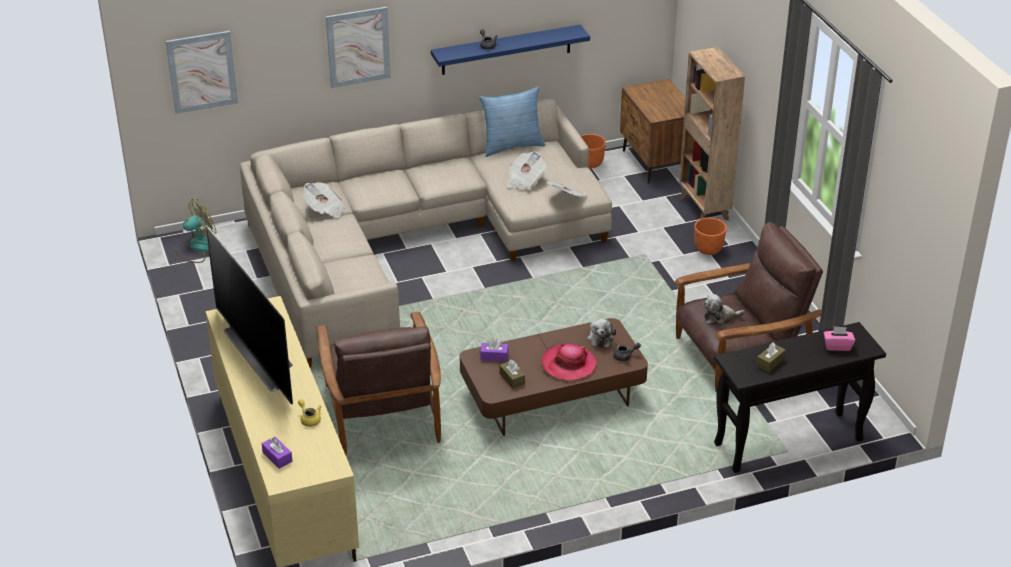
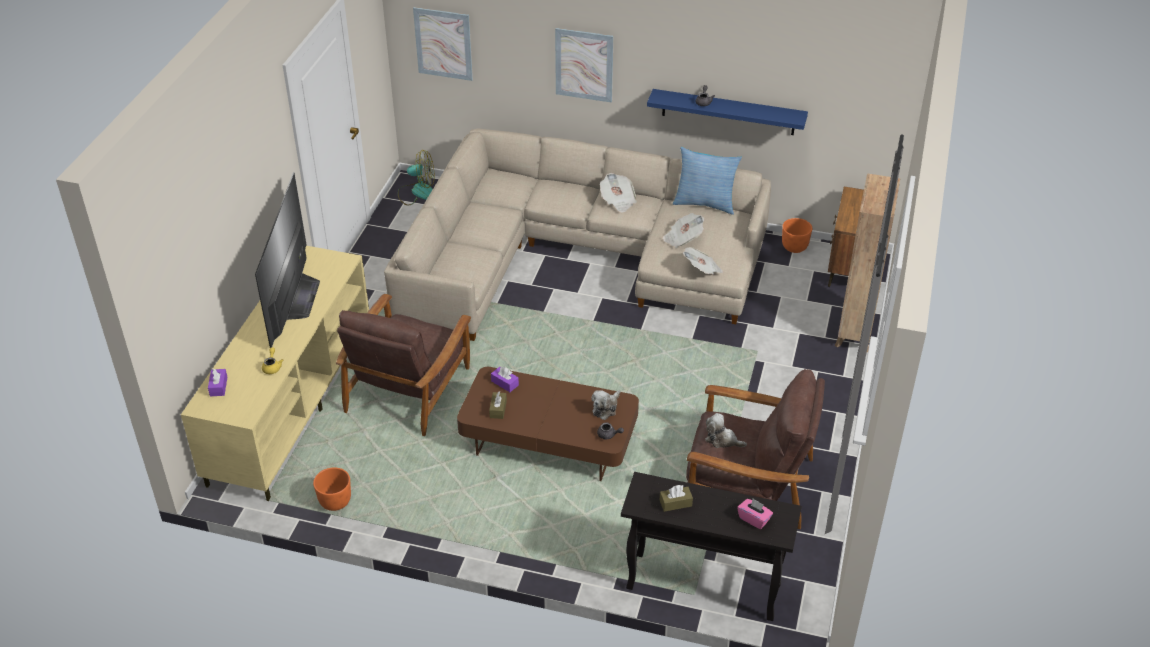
camera: 35 degrees right, 5 degrees up
(325, 209) = (500, 198): newspaper -> newspaper (618, 201)
(568, 364) = (555, 419): hat -> none
(708, 250) = (818, 372): orange planter -> orange planter (335, 502)

